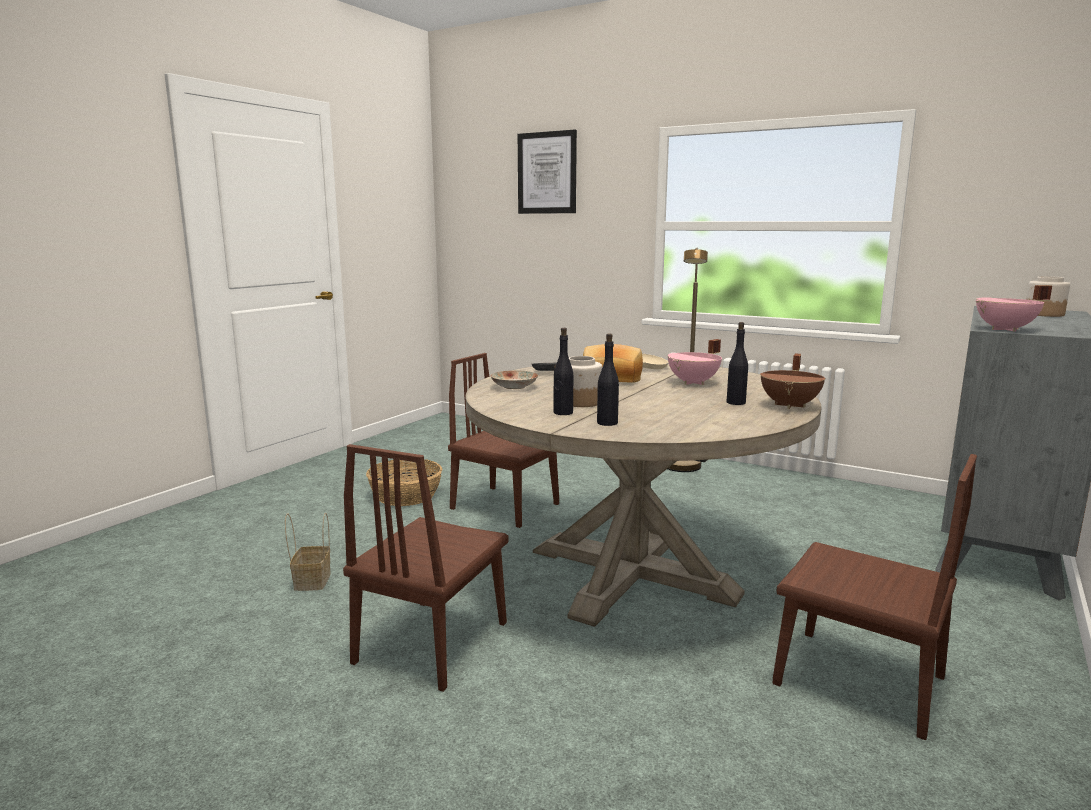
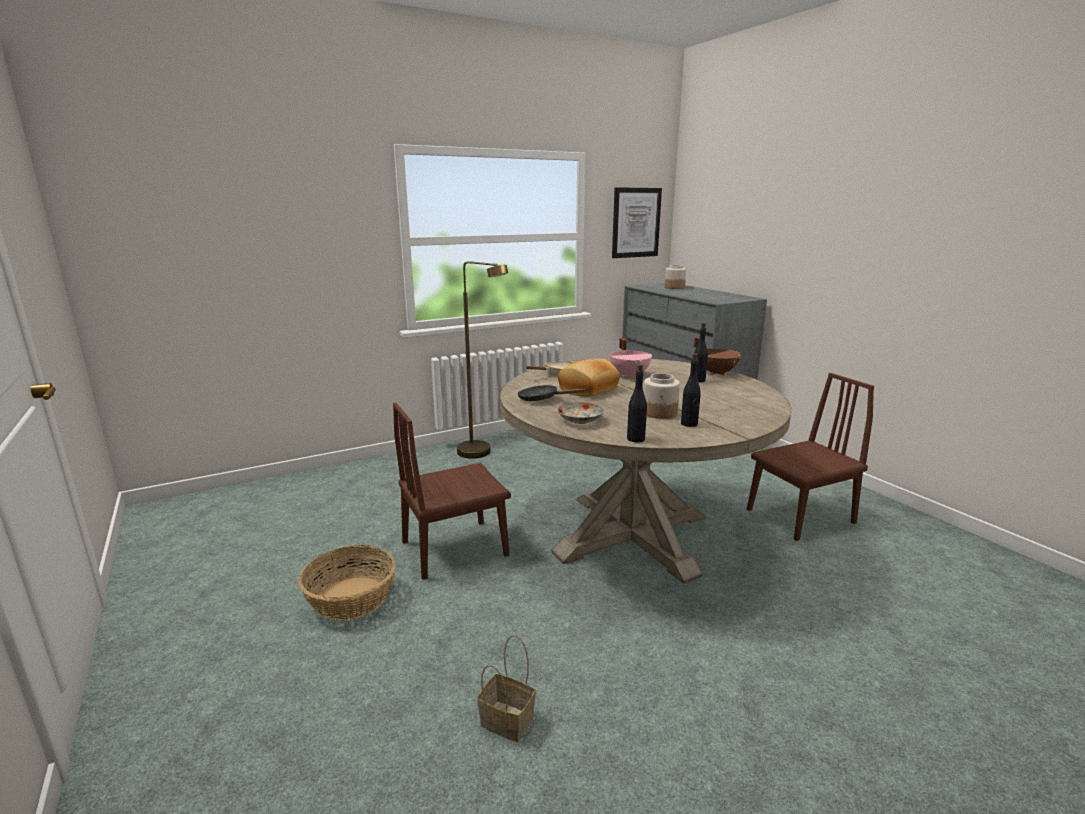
camera: 60 degrees left, 5 degrees up
(432, 642) = (685, 663): brown chair -> none
(547, 173) = (258, 183): picture -> picture (636, 223)
(607, 423) = (730, 419): black bottle -> black bottle (635, 439)
(1006, 329) = (721, 301): pink cooking pot -> none

